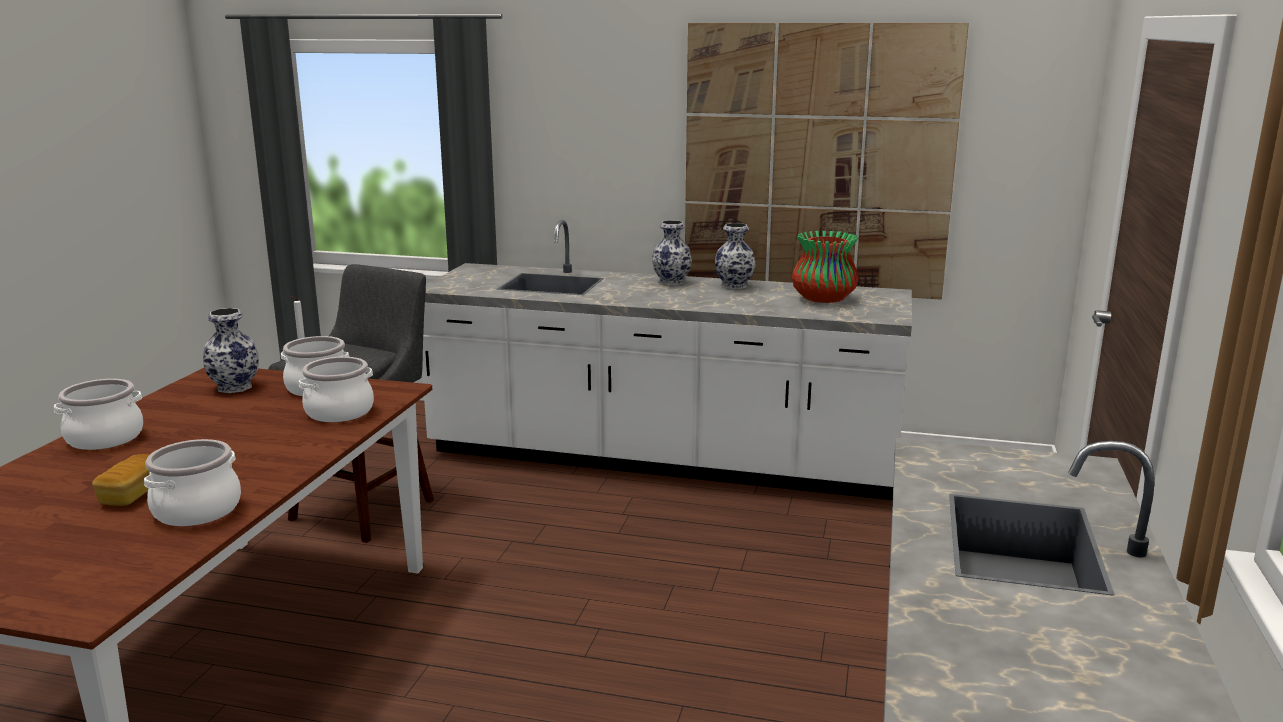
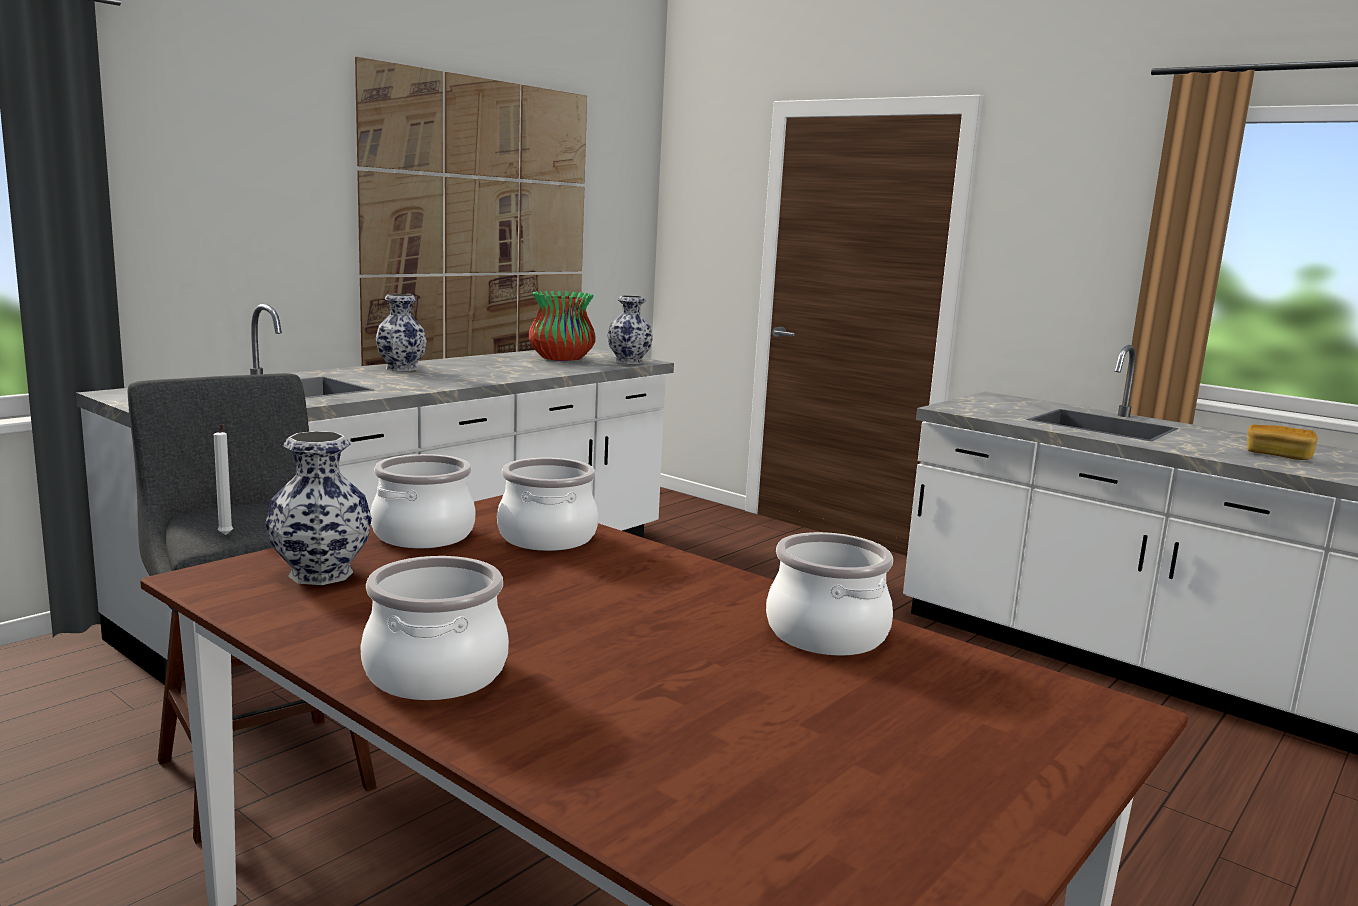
camera: 65 degrees left, 5 degrees down
(132, 494) = (733, 667): bread -> bread (1278, 456)
(733, 285) = (461, 362): vase -> vase (628, 362)

